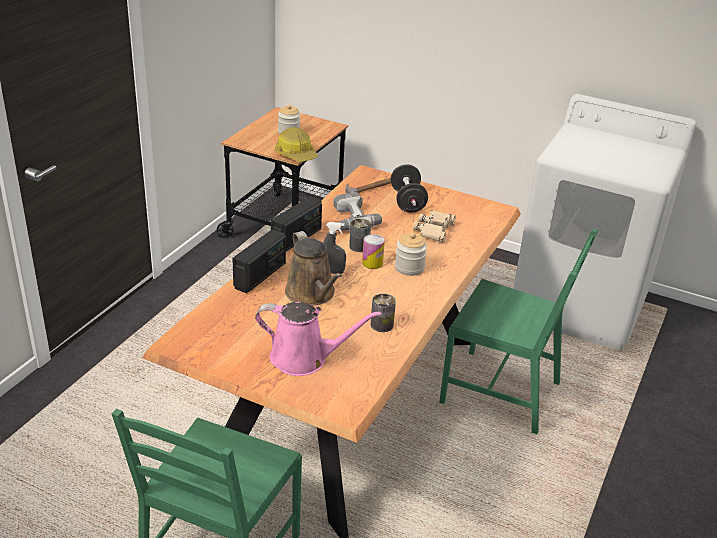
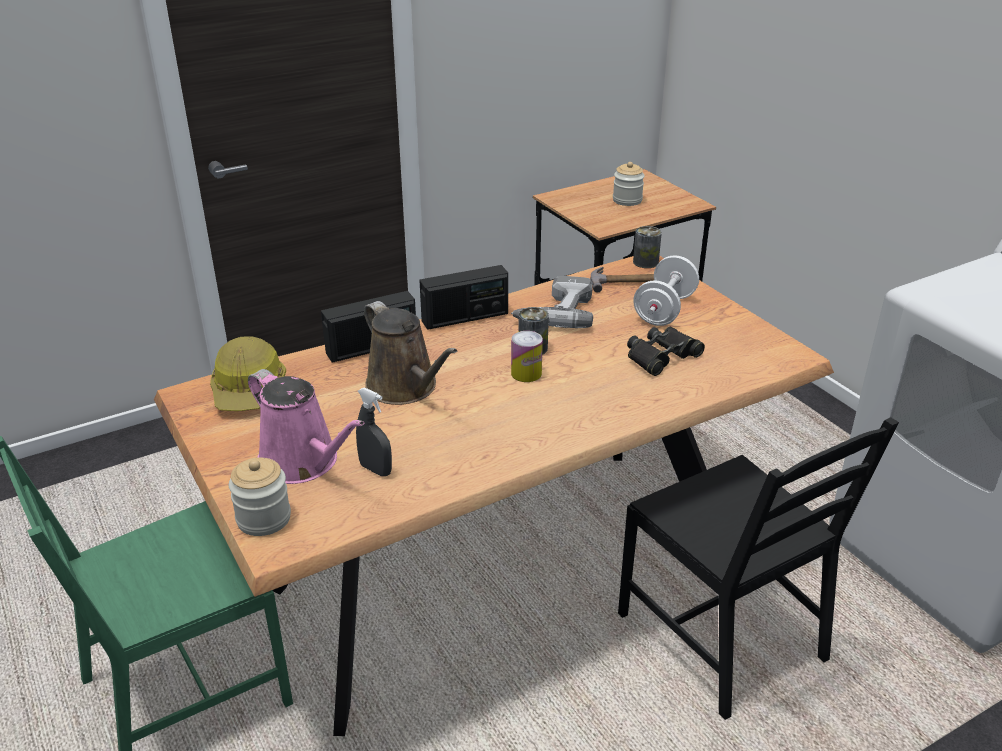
camera: 35 degrees right, 0 degrees up
(296, 154) = (609, 227): hard hat -> hard hat (249, 390)
(312, 294) = (405, 388): brown watering can -> brown watering can turned 45 degrees counterclockwise
(332, 272) = (461, 369): grey spray bottle -> grey spray bottle (375, 469)
(382, 325) = (446, 455): can -> can (645, 262)
(407, 201) = (664, 310): black dumbbell -> white dumbbell
(409, 268) = (569, 394): jar -> jar (264, 519)
(434, 230) = (661, 356): beige binoculars -> black binoculars
(502, 392) = (724, 636): green chair -> black chair

